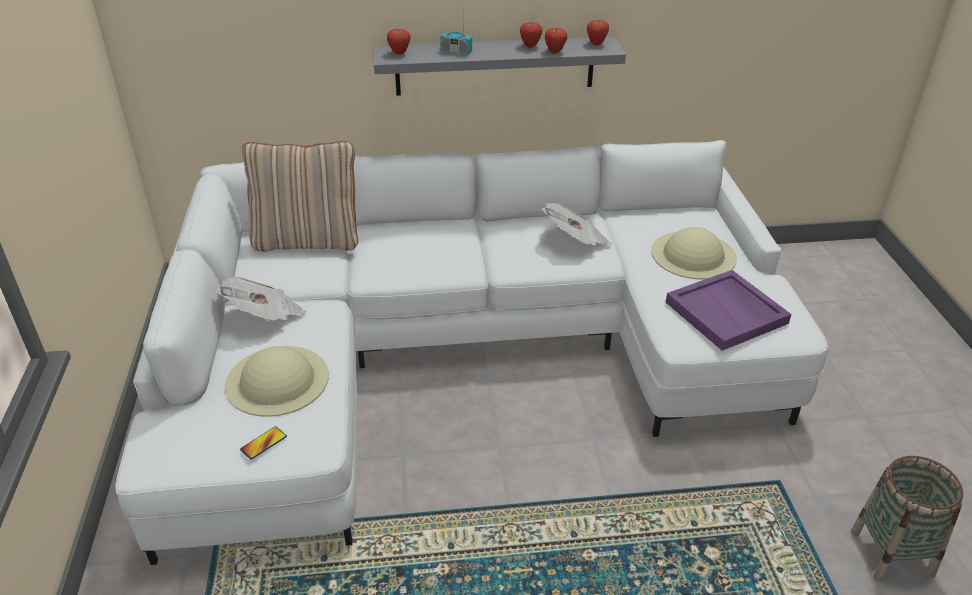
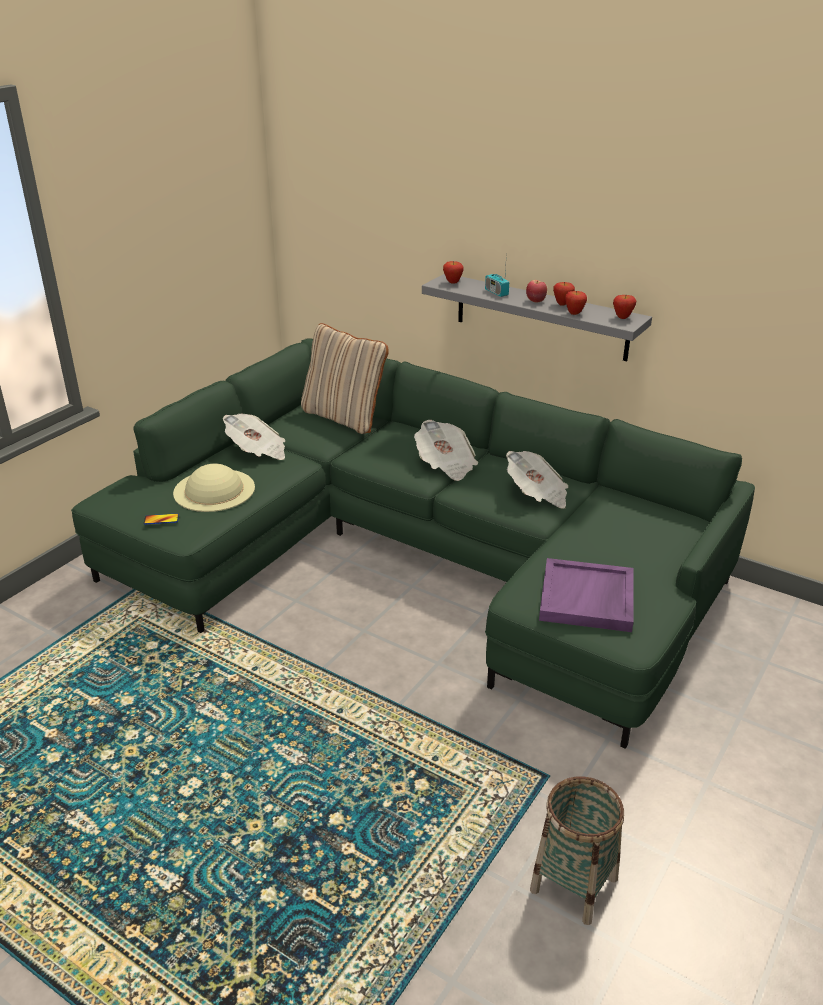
camera: 40 degrees right, 5 degrees down
(461, 353) = (418, 558): white sofa -> green sofa
(465, 248) = (446, 465): none -> newspaper
(503, 49) = (535, 301): none -> apple
(693, 254) = (627, 546): beige hat -> none

